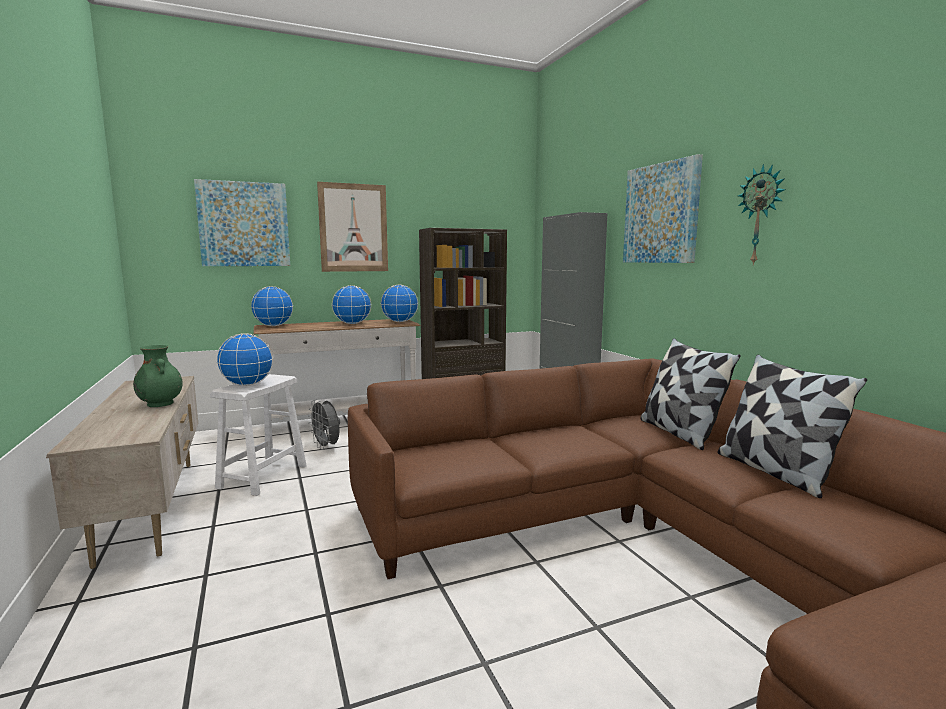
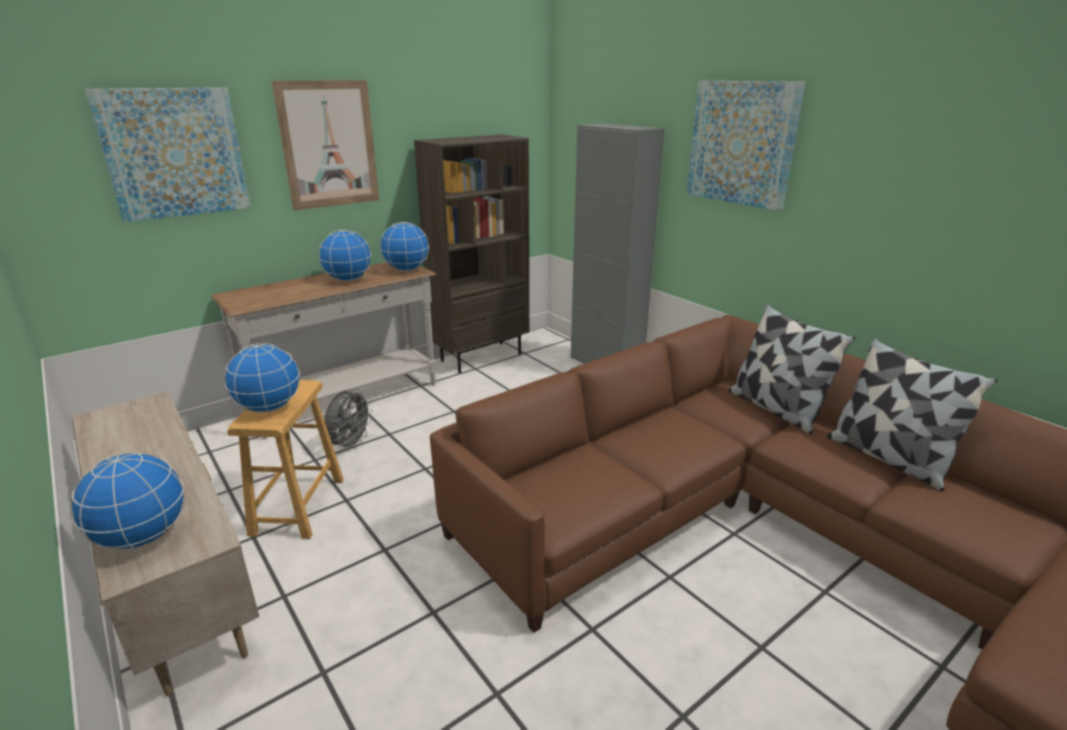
camera: 15 degrees left, 15 degrees up
(160, 404) = (175, 464): green vase -> none
(262, 476) = (298, 506): white stool -> brown stool
(273, 326) = (243, 295): globe -> globe (143, 537)
(326, 447) = (350, 445): grey fan -> grey fan turned 105 degrees counterclockwise
(761, 215) = (874, 171): wall clock -> none

